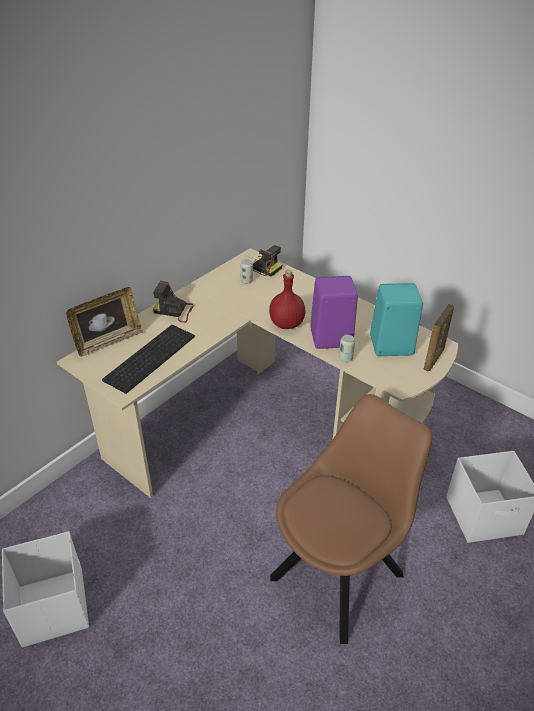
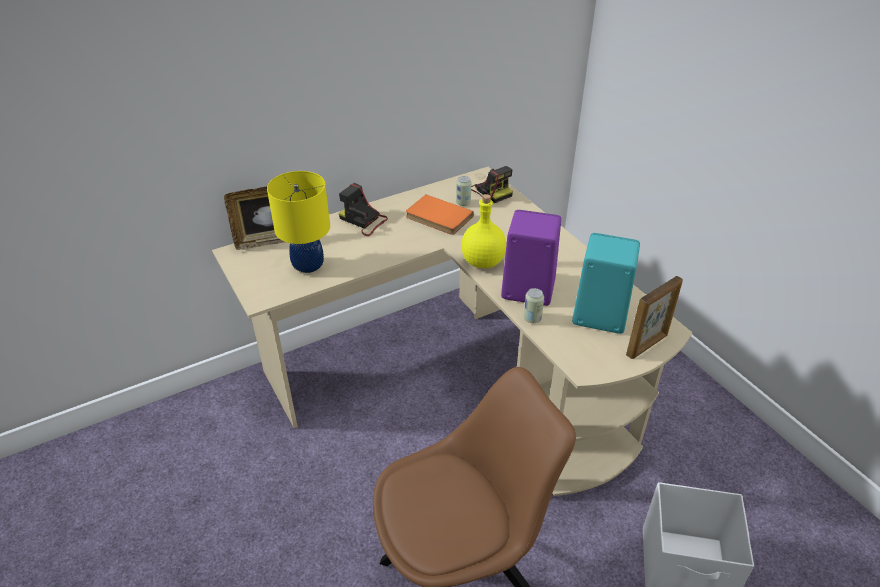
camera: 20 degrees right, 0 degrees up
(54, 606) = (144, 515): white storage box -> none
(149, 356) = (308, 265): keyboard -> yellow table lamp
(233, 296) = (438, 218): none -> orange book
(287, 324) = (483, 262): red bottle -> yellow bottle

